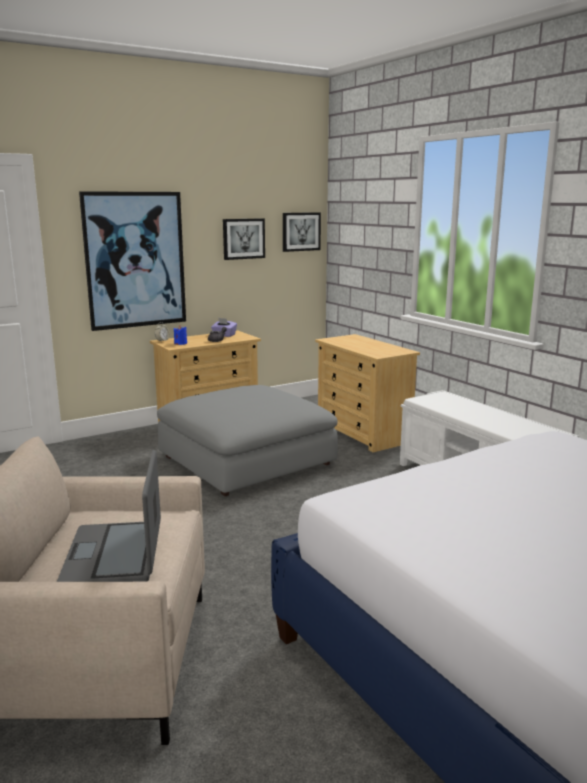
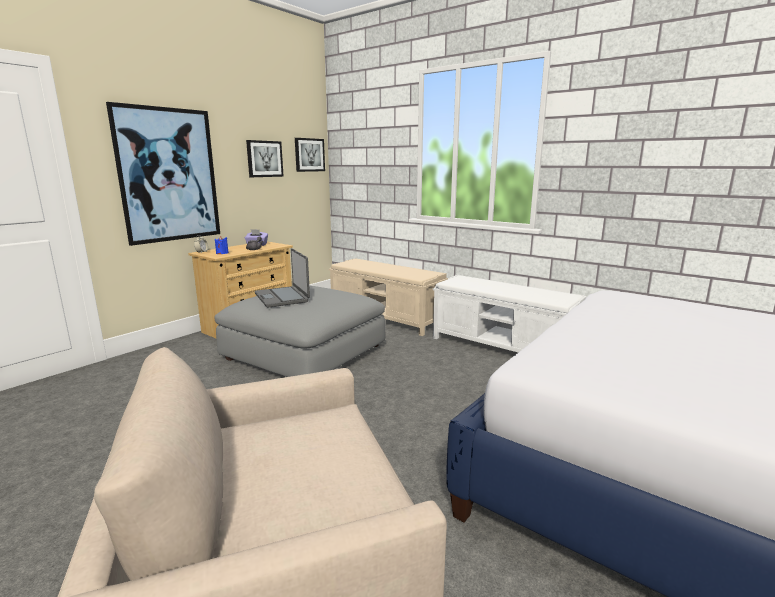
camera: 20 degrees left, 0 degrees up
(115, 555) = (317, 475): laptop -> laptop (282, 297)
(363, 433) = (386, 318): beige dresser -> beige bench

